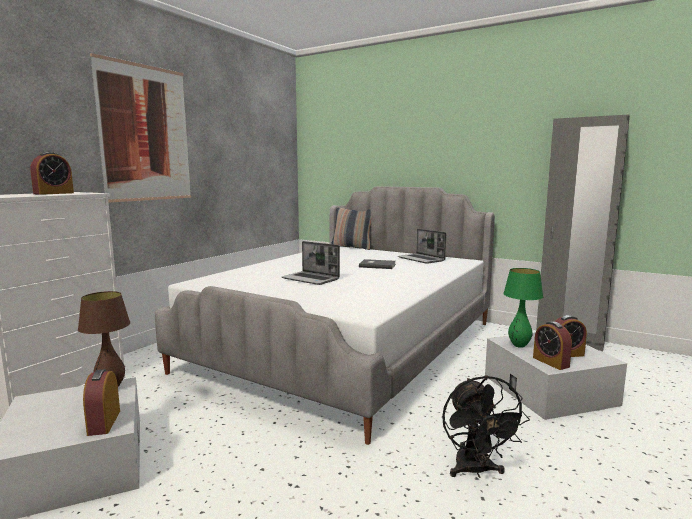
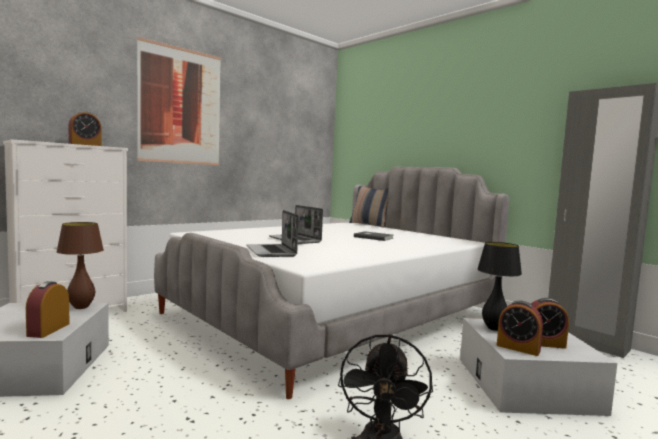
camera: 15 degrees right, 5 degrees down
(422, 259) = (426, 237): laptop -> laptop (272, 252)
(519, 345) = (493, 328): green table lamp -> black table lamp
(550, 362) = (518, 348): alarm clock -> alarm clock turned 45 degrees counterclockwise

